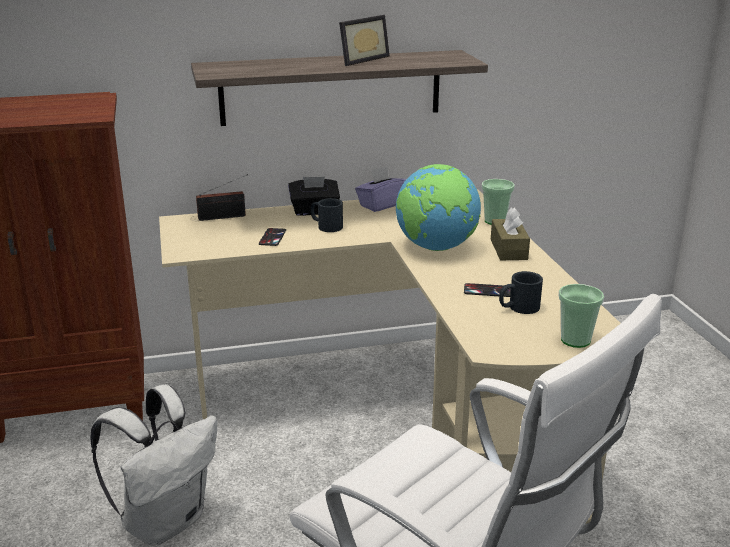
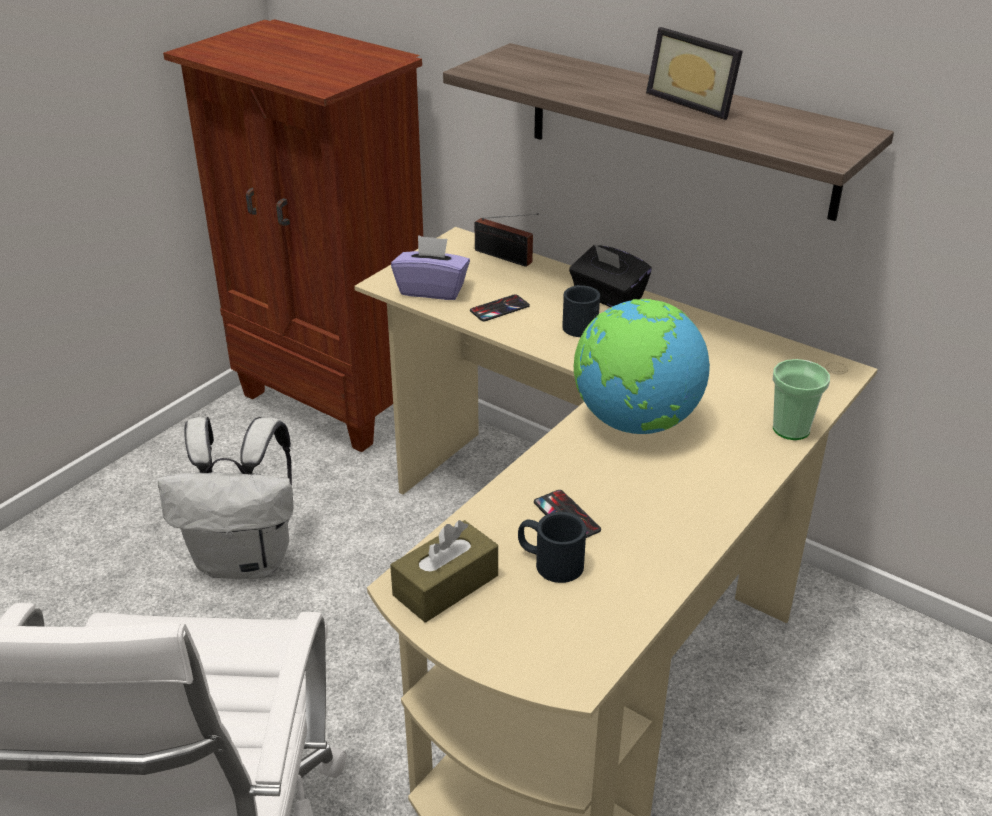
camera: 50 degrees right, 10 degrees up
(360, 60) = (695, 102): picture frame -> picture frame turned 45 degrees clockwise
(381, 205) = (699, 327): purple tissue box -> purple tissue box (432, 290)
(508, 249) = (716, 479): brown tissue box -> brown tissue box (446, 585)
(575, 340) = (517, 650): cup -> none

